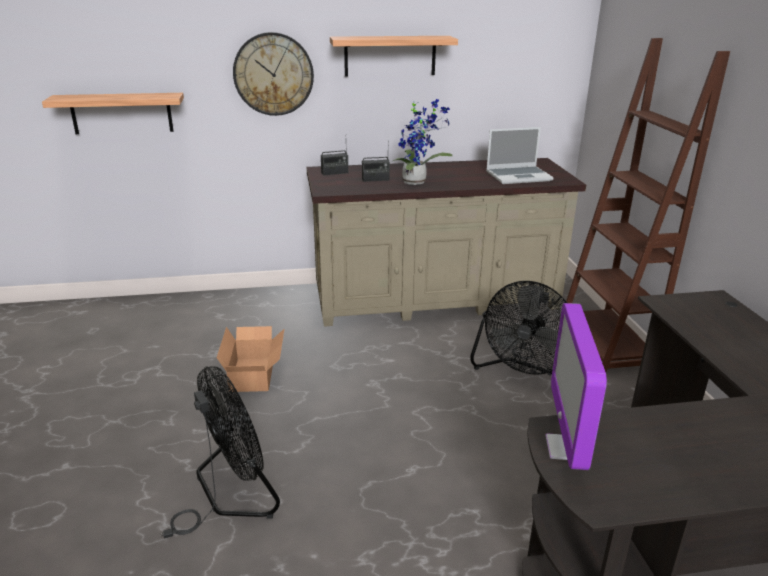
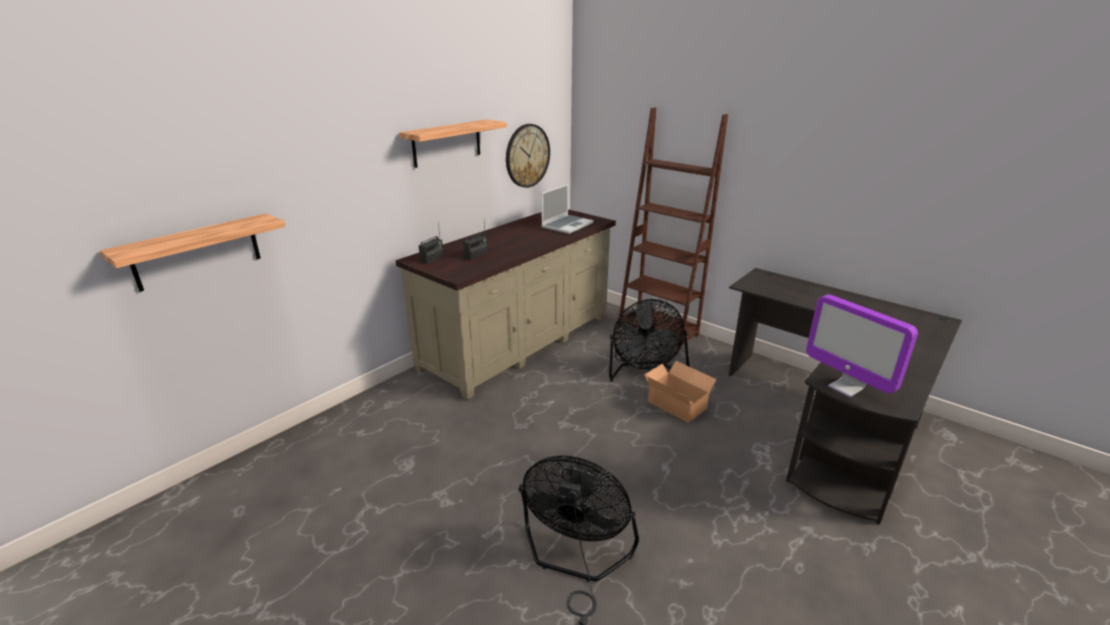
camera: 40 degrees left, 0 degrees up
(255, 373) = (466, 464): cardboard box -> cardboard box (677, 403)
(273, 74) = (354, 177): wall clock -> wall clock (527, 156)
(417, 182) = (510, 248): potted plant -> none

